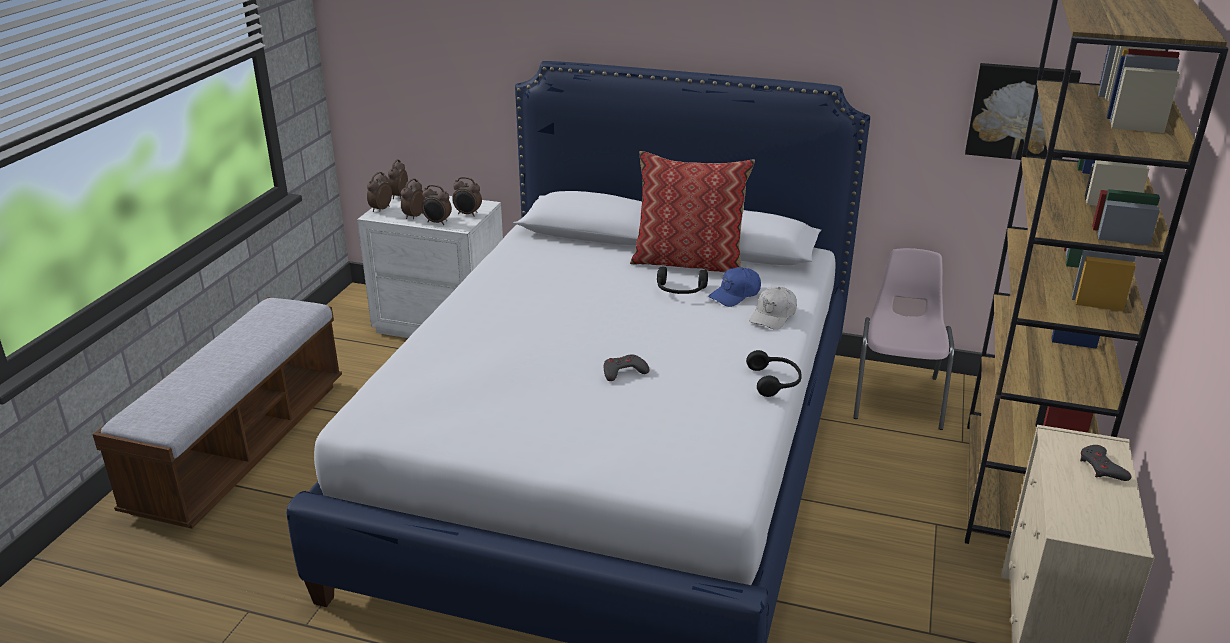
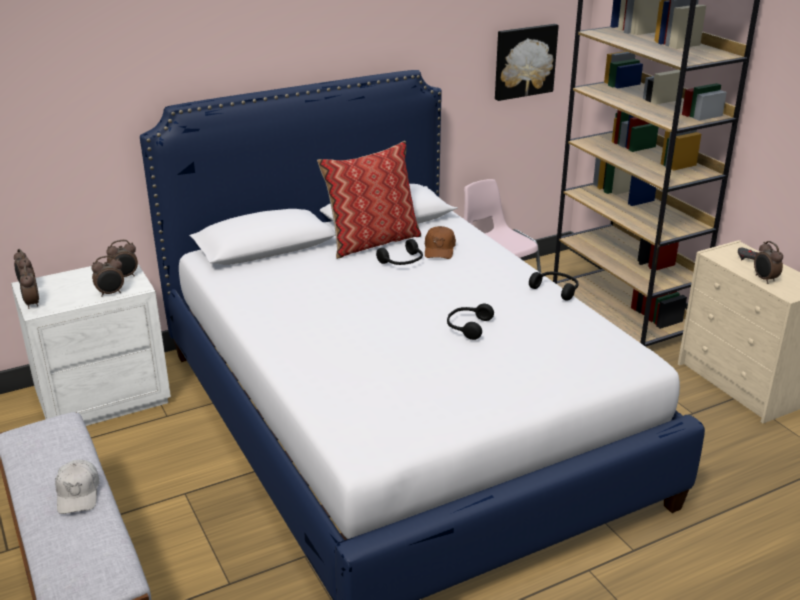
camera: 45 degrees left, 0 degrees up
(414, 216) = (78, 297): alarm clock -> alarm clock (764, 279)
(624, 371) = (467, 327): grey game controller -> black headphones
(735, 295) = (439, 249): blue cap -> brown cap
(773, 316) = (484, 252): white cap -> white cap (78, 493)

